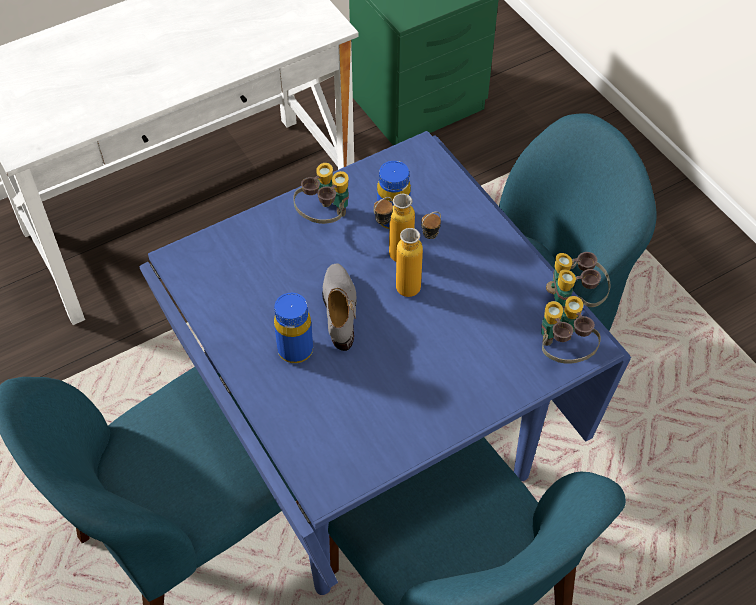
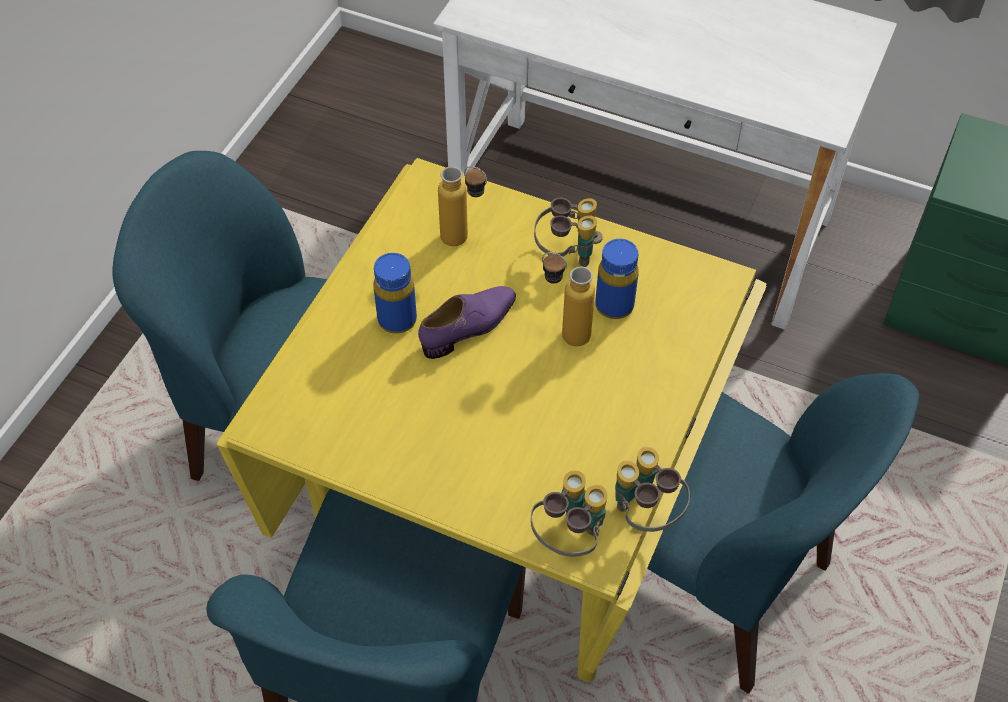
camera: 55 degrees right, 0 degrees up
(340, 310) = (469, 327): grey shoe -> purple shoe
(379, 462) = (502, 536): blue dining table -> yellow dining table
(417, 283) = (551, 368): bottle -> bottle (464, 241)

